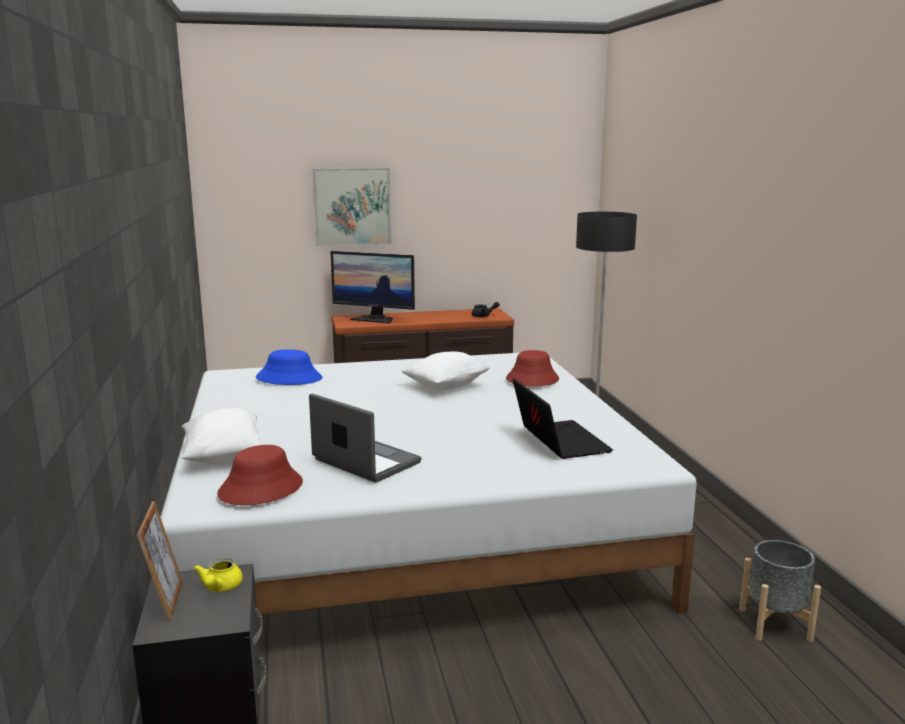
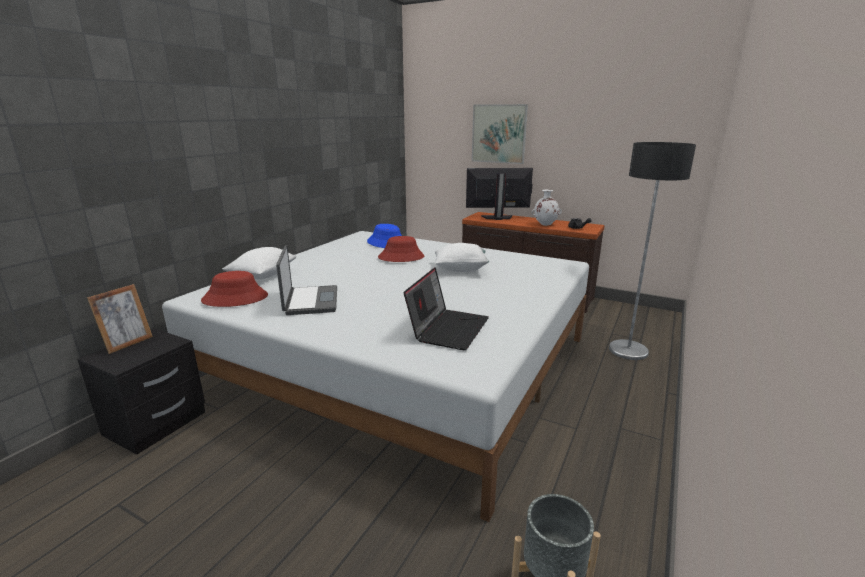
camera: 40 degrees right, 5 degrees up
(220, 587) = (155, 347): yellow teapot -> none
(375, 319) = (497, 218): monitor -> monitor turned 120 degrees clockwise
(444, 318) = (545, 224): none -> white vase
(532, 379) = (531, 280): red hat -> red hat (401, 257)

